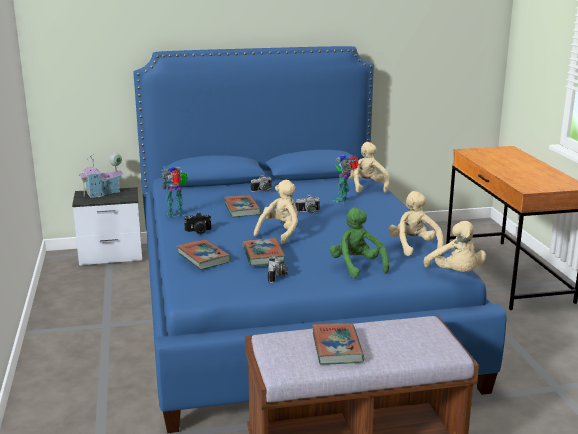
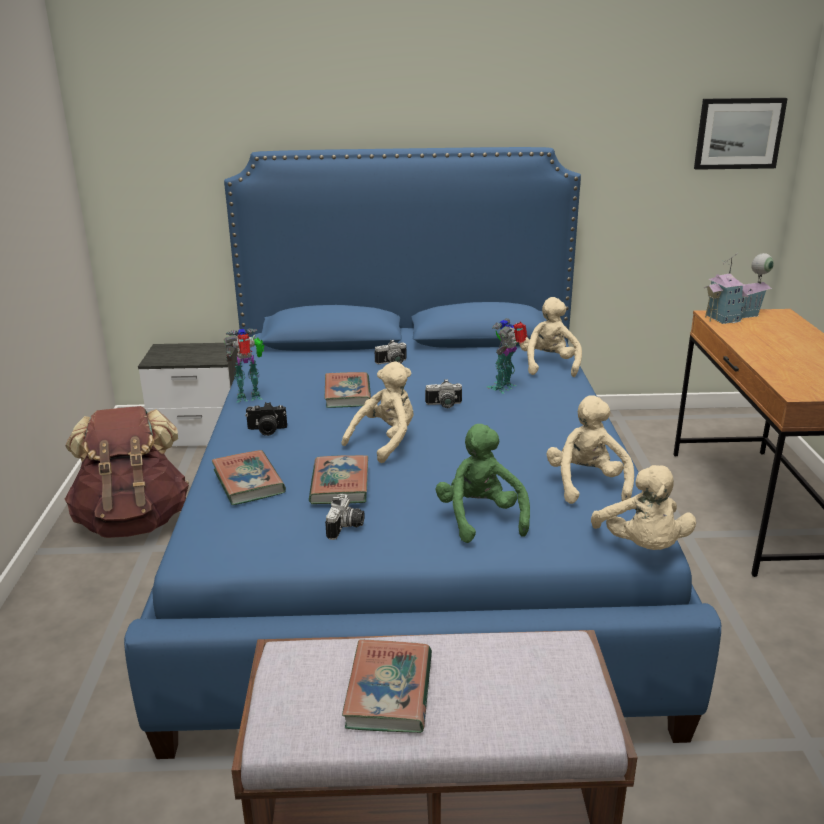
camera: 10 degrees right, 5 degrees up
(88, 310) = (134, 521): none -> brown backpack
(103, 193) = (187, 349): toy house -> toy house (734, 317)
(470, 36) = (738, 133): none -> picture

